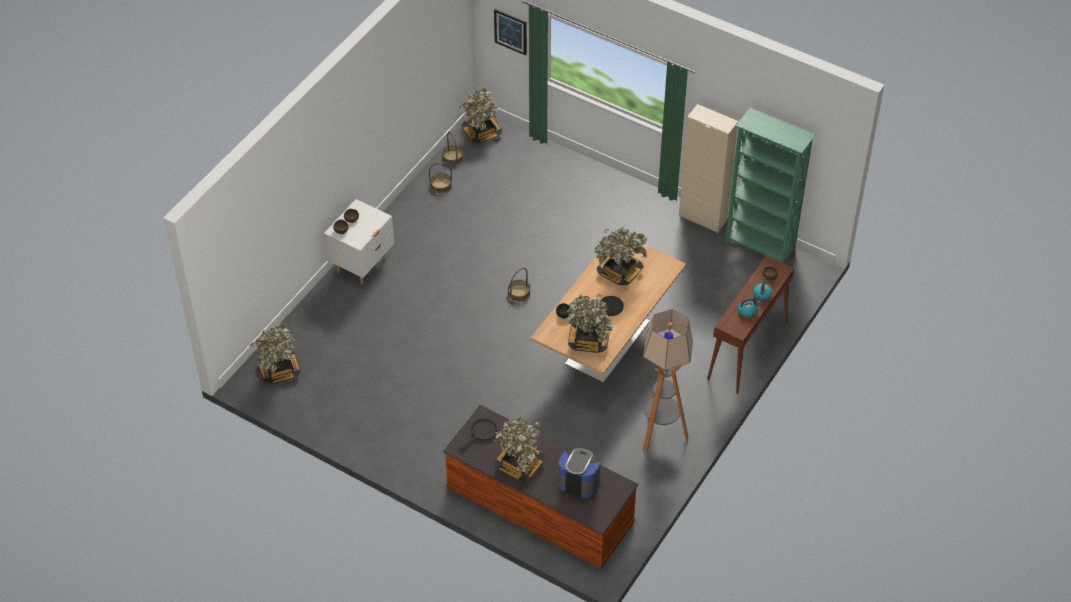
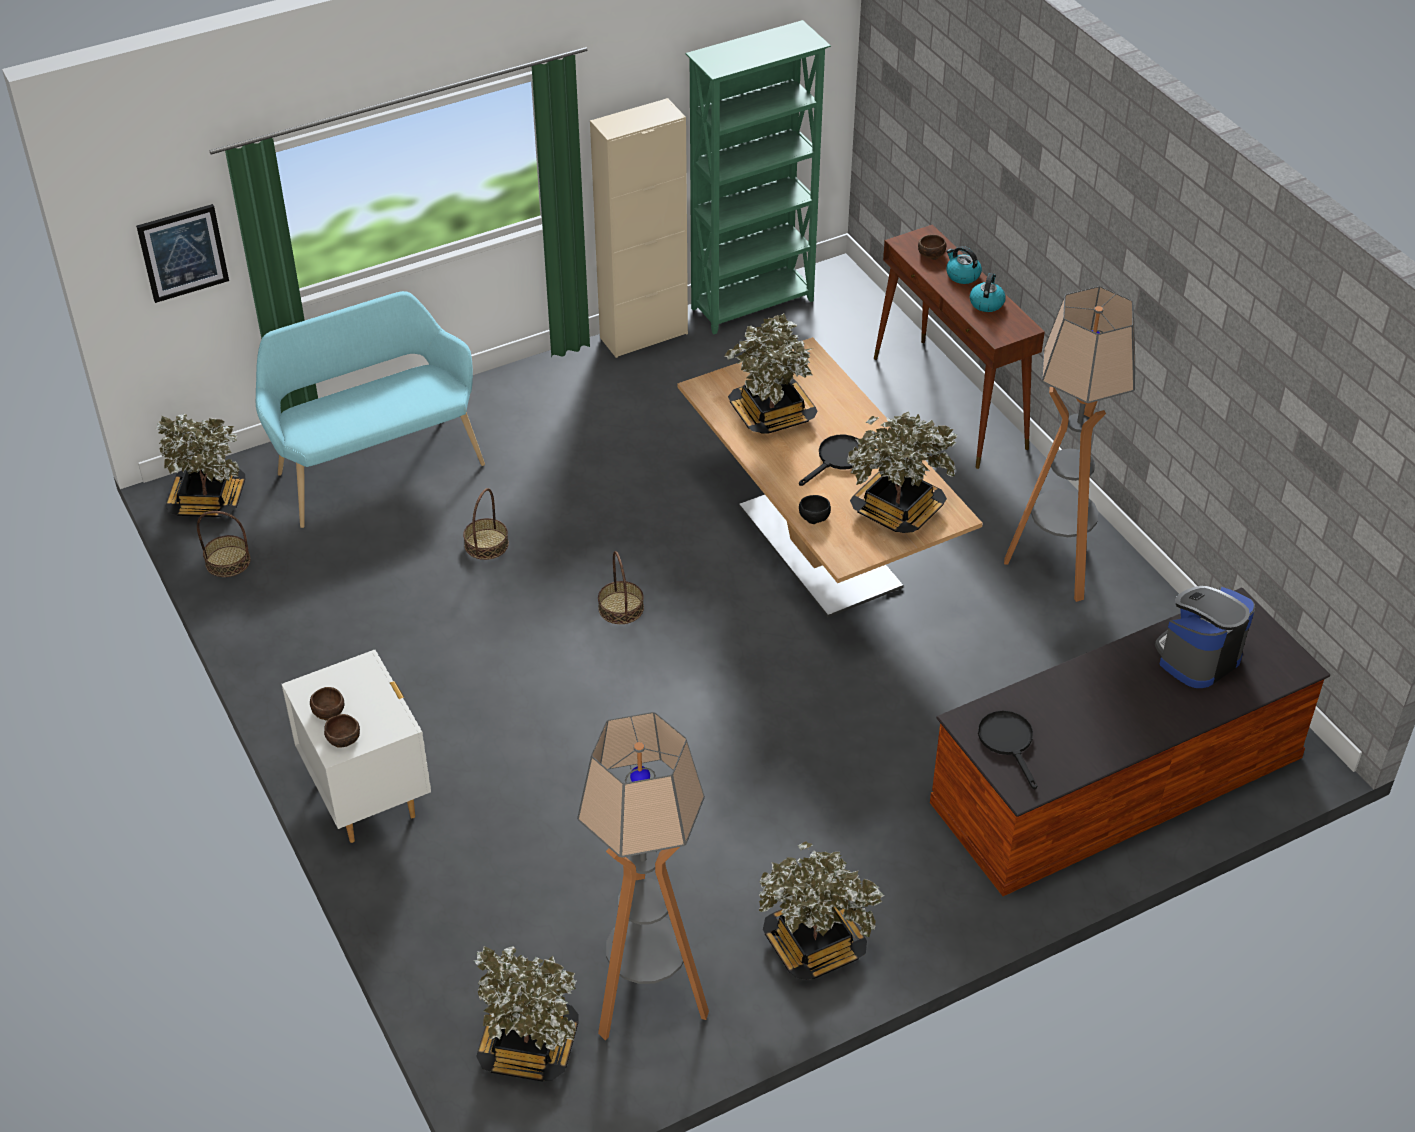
camera: 60 degrees left, 5 degrees down
(322, 395) = (648, 1000): none -> floor lamp
(441, 185) = (277, 604): basket -> basket (486, 544)
(519, 464) = (1113, 719): potted plant -> potted plant (814, 944)
(542, 172) = (375, 465): none -> turquoise bench

